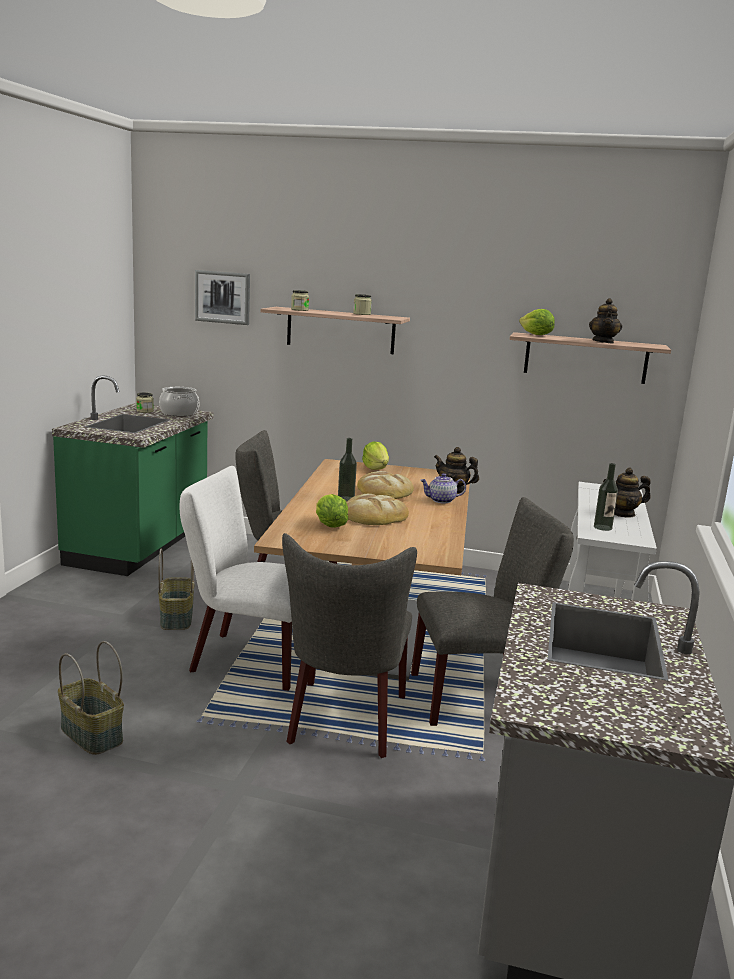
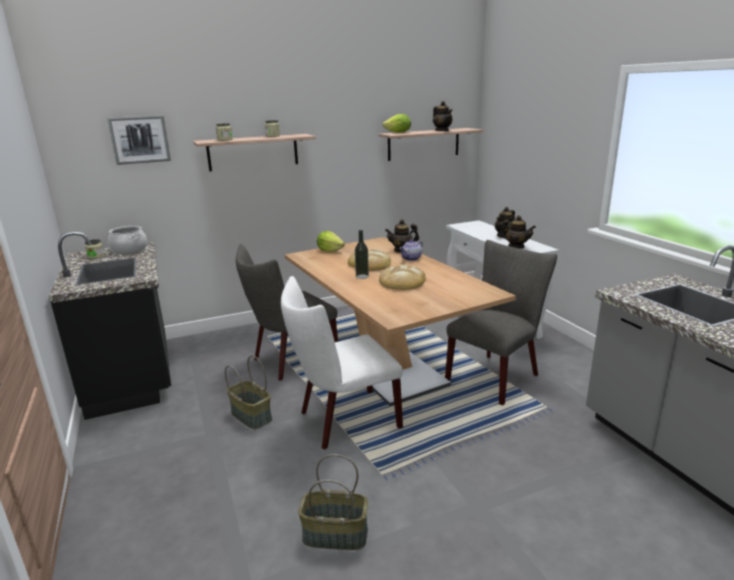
camera: 35 degrees left, 5 degrees up
(140, 547) = (133, 376): green counter -> black counter
(329, 525) = (396, 297): lettuce -> none
(345, 723) = (463, 429): grey chair -> none
(602, 527) = (516, 247): bottle -> teapot

